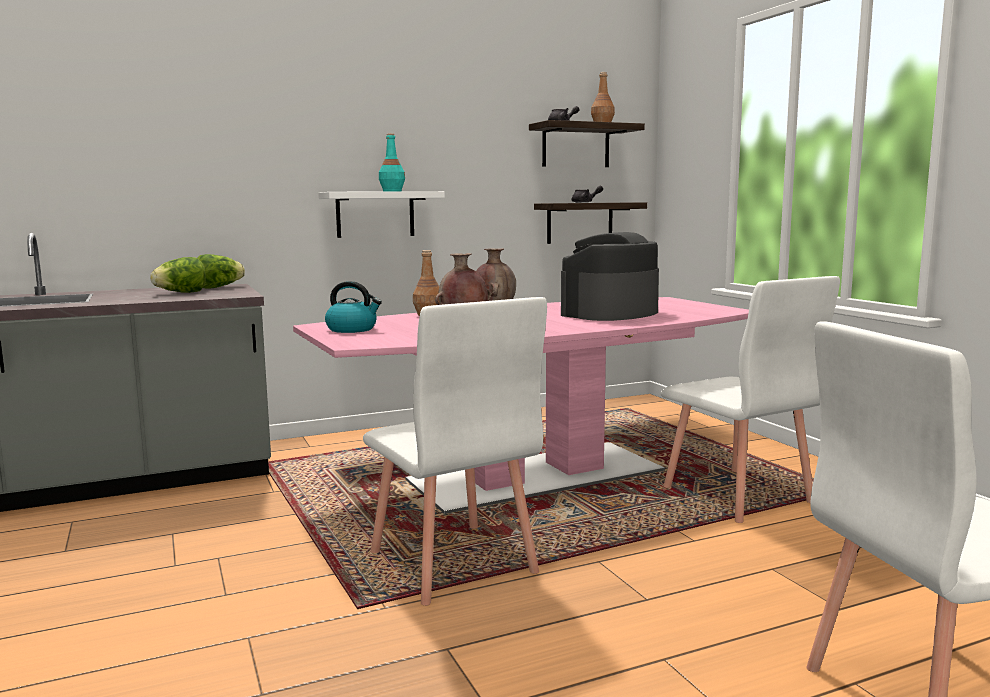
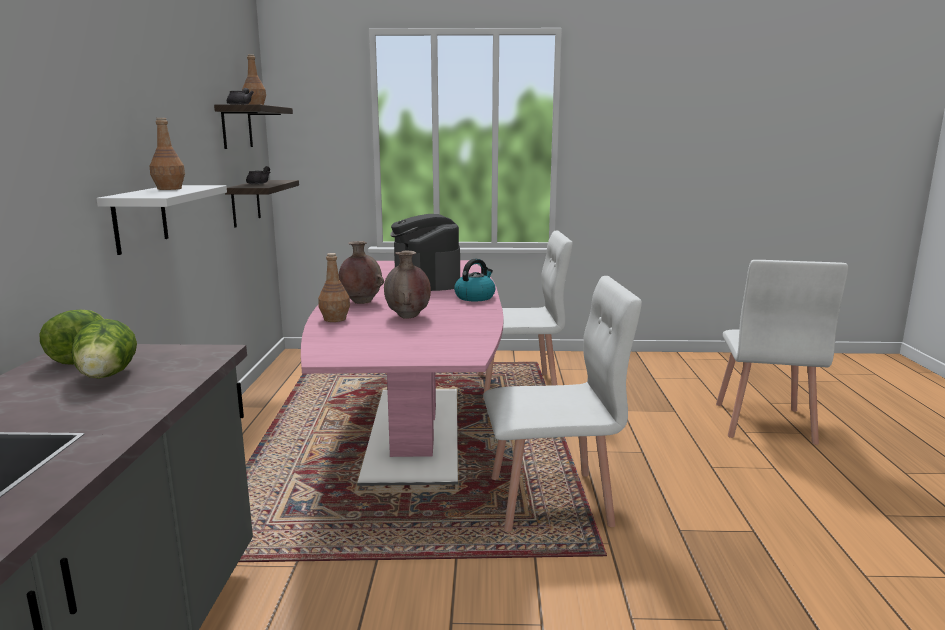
camera: 65 degrees left, 5 degrees up
(352, 329) = (378, 349): kettle -> kettle (475, 297)
(392, 191) = (169, 189): turquoise bottle -> brown bottle

